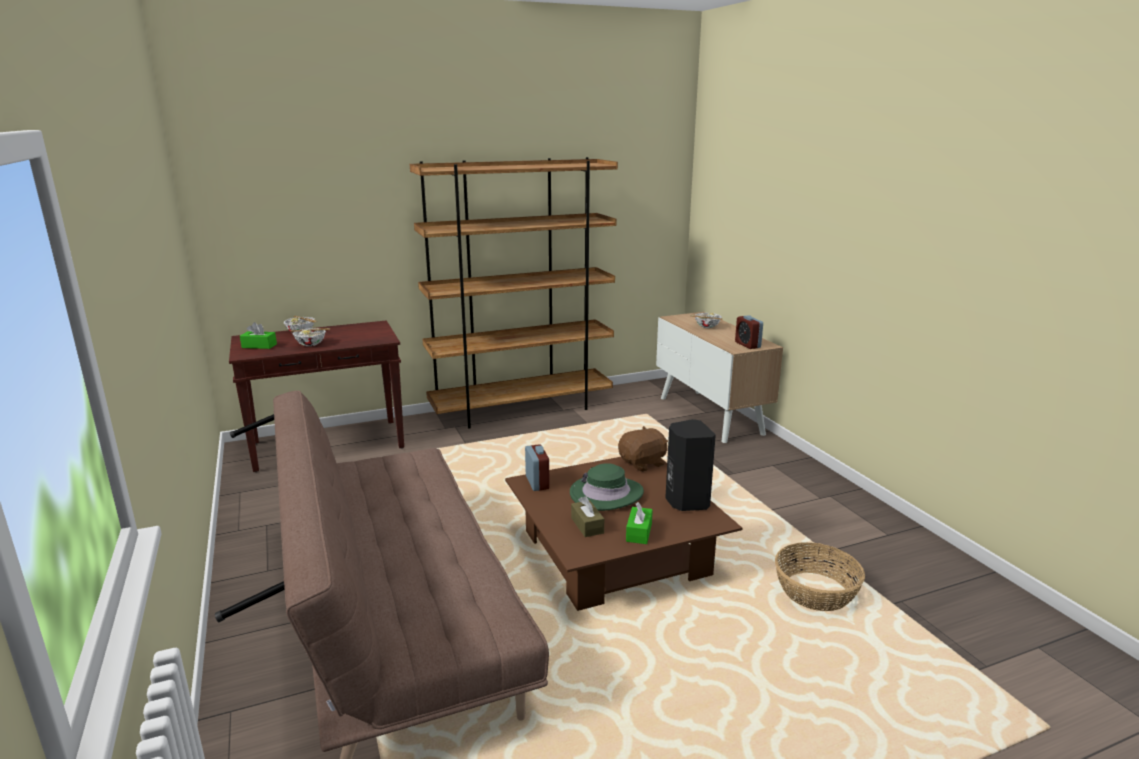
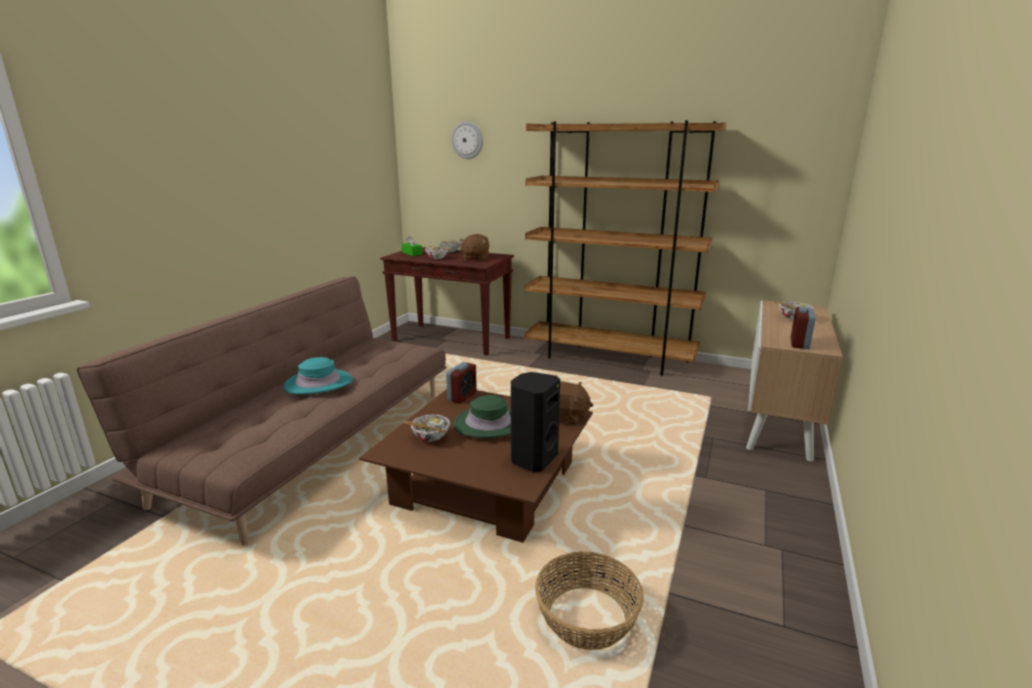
camera: 45 degrees right, 0 degrees up
(302, 185) = (467, 140): none -> wall clock
(357, 334) = (475, 258): none -> brown plush toy
(406, 528) = (318, 383): none -> turquoise hat
(587, 525) = (430, 438): brown tissue box -> bowl
(639, 532) = (451, 460): green tissue box -> none

